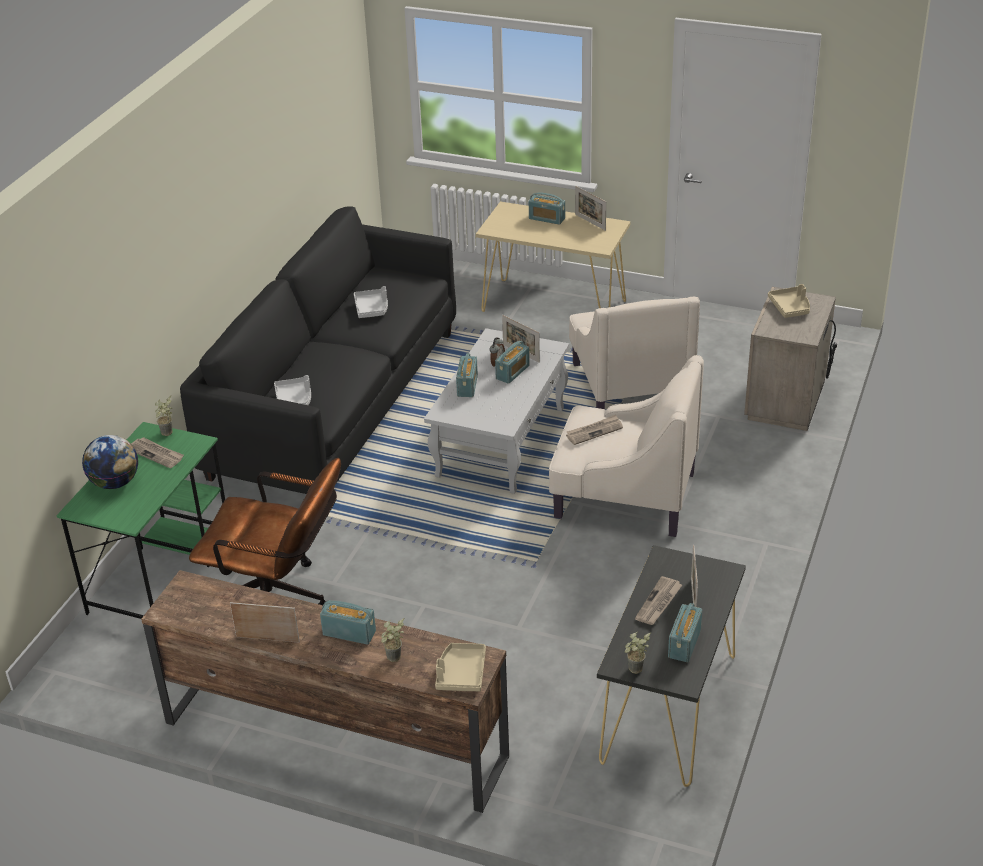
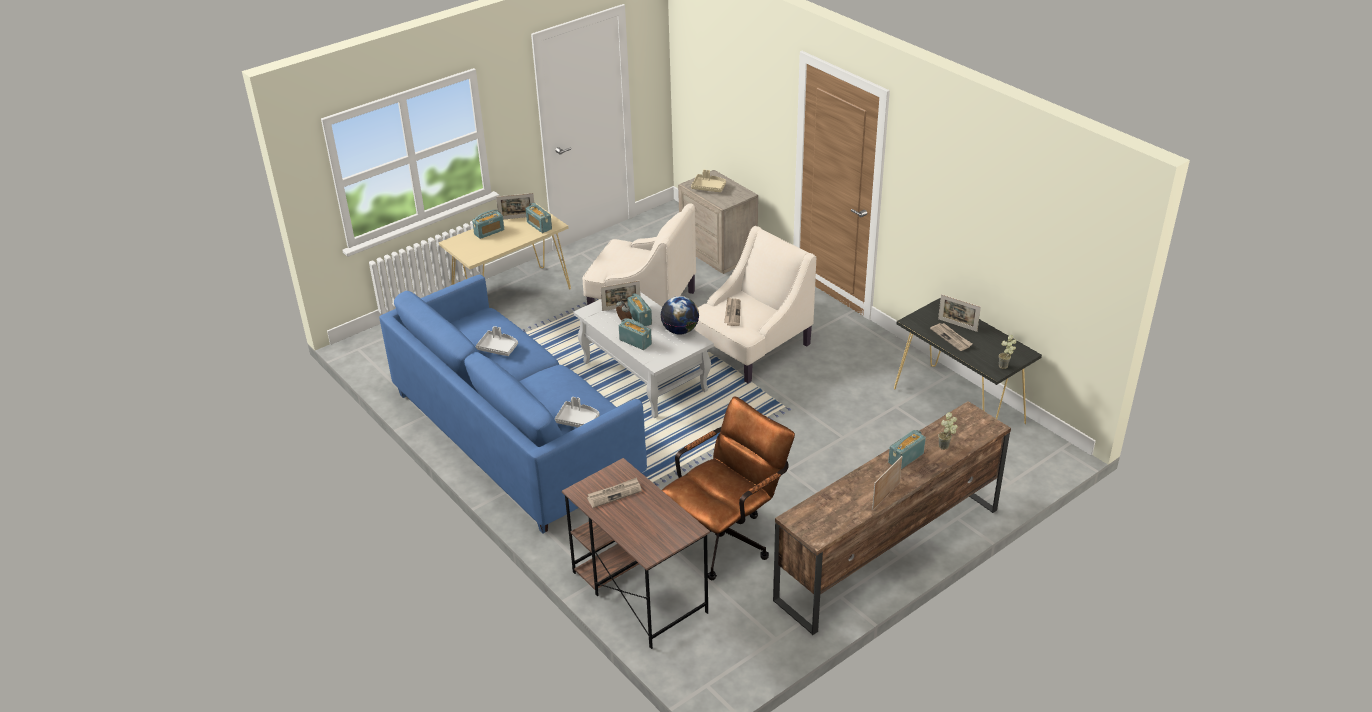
camera: 60 degrees left, 0 degrees up
(115, 483) = (633, 525): globe -> globe (680, 330)
(161, 573) = (638, 591): green desk -> brown desk
(167, 435) = (594, 481): potted plant -> none
(335, 403) = (515, 436): black sofa -> blue sofa
(461, 674) = (978, 424): beige tray -> none
(684, 643) = (993, 342): radio -> radio (539, 226)

